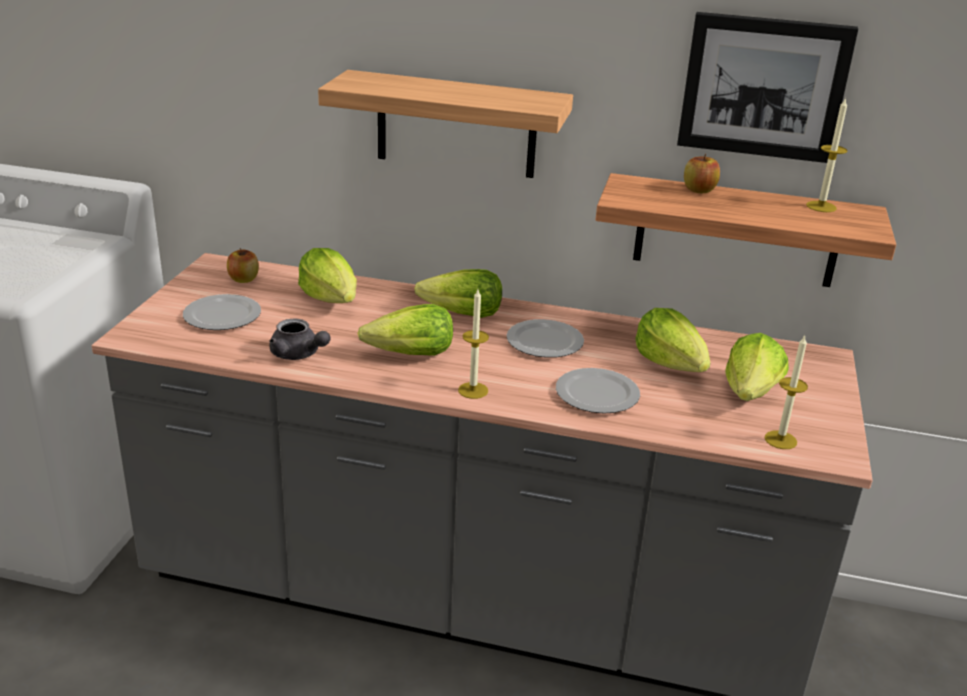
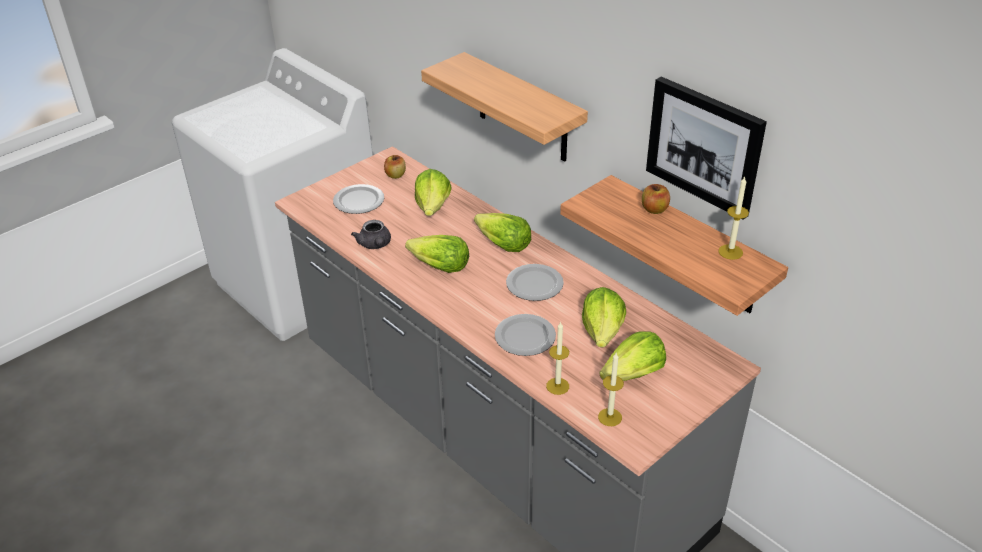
camera: 35 degrees right, 10 degrees up
(473, 390) = (450, 306): candle -> candle (557, 386)

